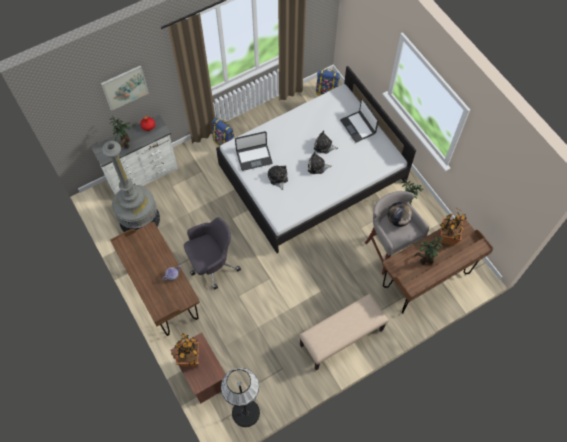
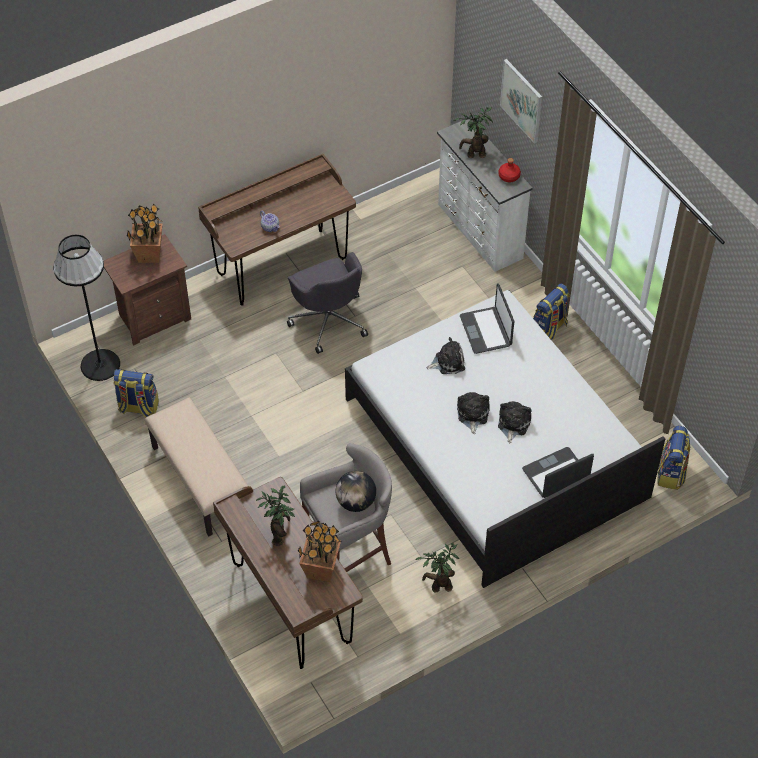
camera: 90 degrees right, 10 degrees down
(139, 219) = (404, 232): grey floor lamp -> none
(283, 382) = (138, 407): none -> backpack

